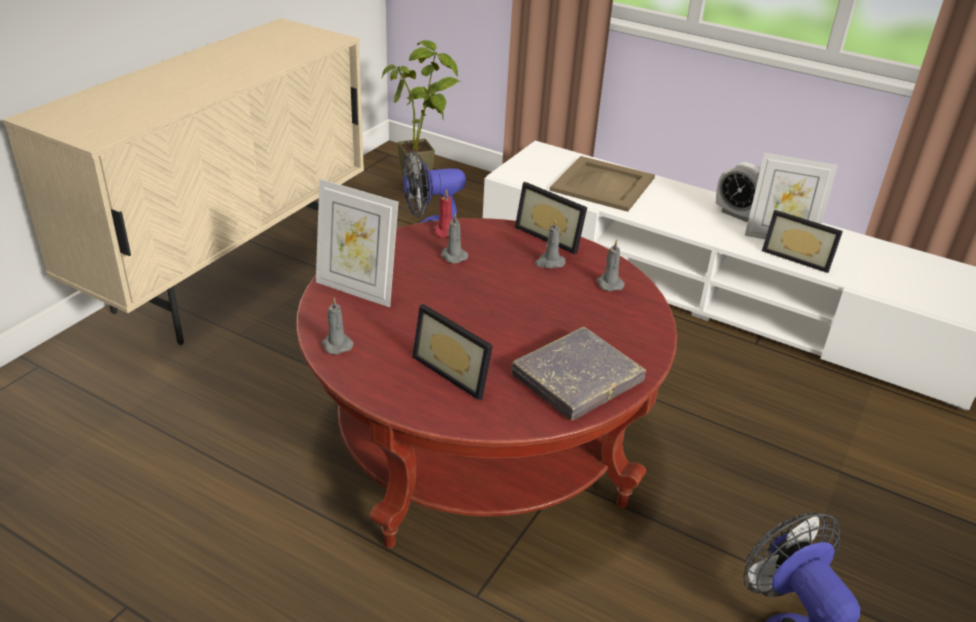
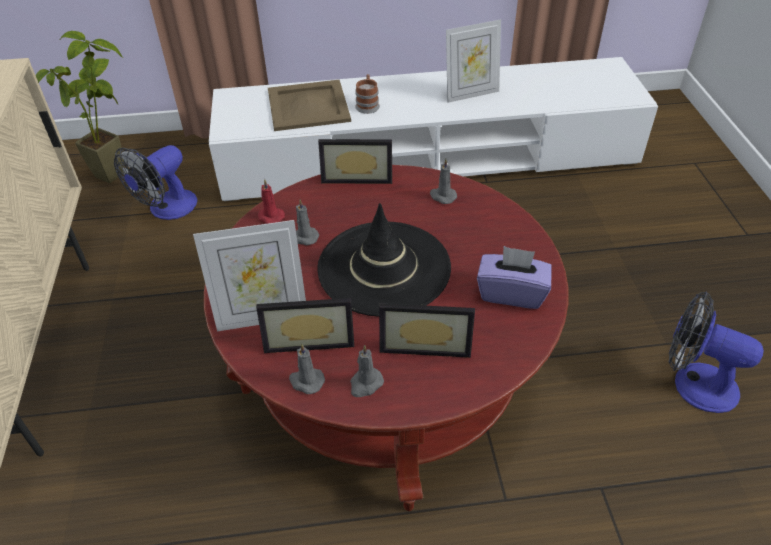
camera: 35 degrees left, 10 degrees up
(489, 307) = (384, 268): none -> black hat
(549, 263) = (382, 201): grey candle -> grey candle (365, 384)
(576, 379) = (511, 293): grey book -> purple tissue box
(660, 205) = (367, 104): none -> mug
(737, 214) = (425, 87): alarm clock -> none
(798, 257) = (496, 103): picture frame -> picture frame (309, 337)

